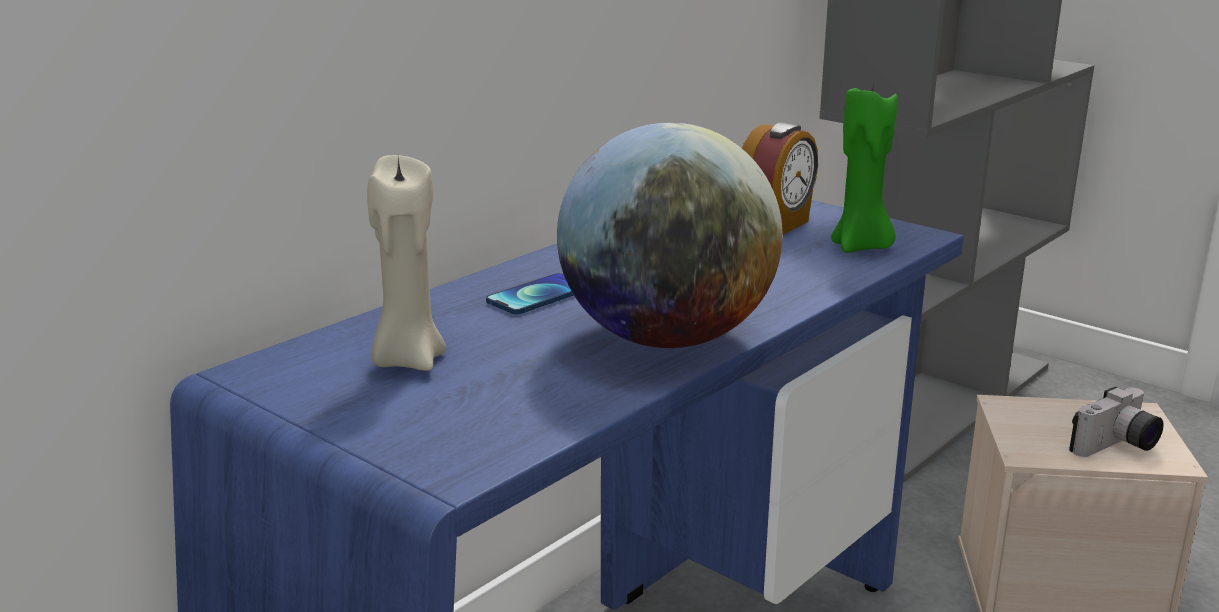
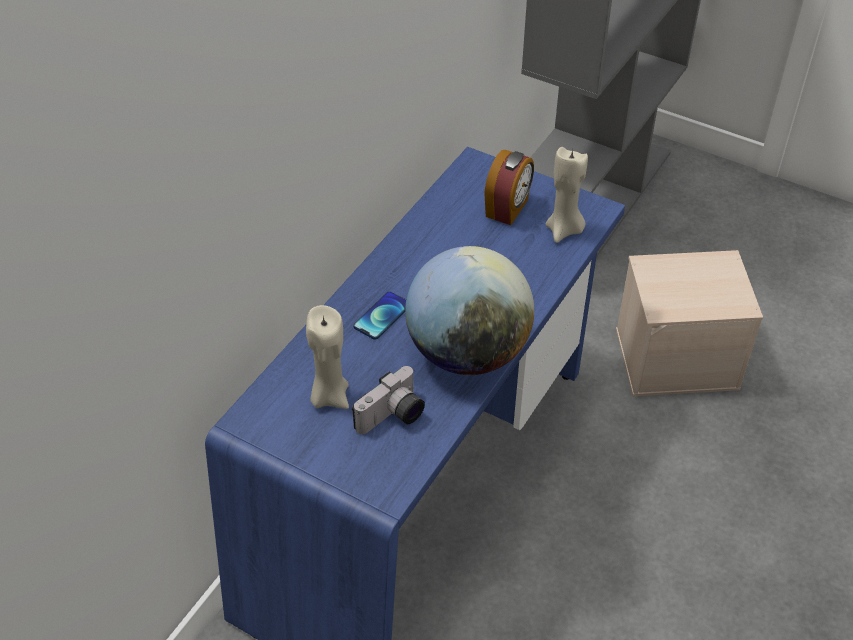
camera: 10 degrees left, 25 degrees up
(861, 247) = (564, 230): green candle -> beige candle
(1117, 447) = (713, 297): camera -> camera (393, 417)

